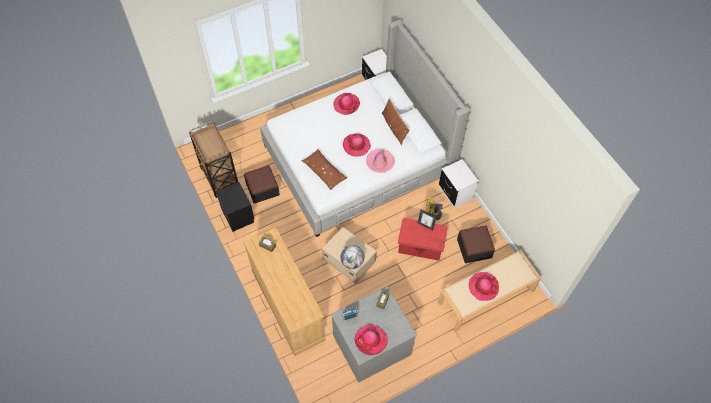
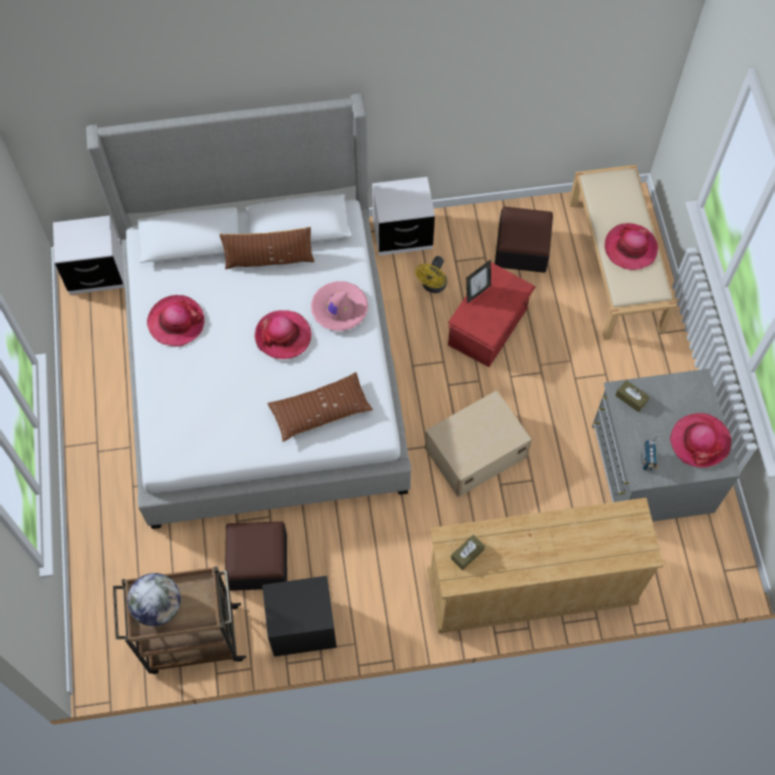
camera: 70 degrees left, 5 degrees up
(352, 262) = (506, 437): globe -> globe (158, 606)

